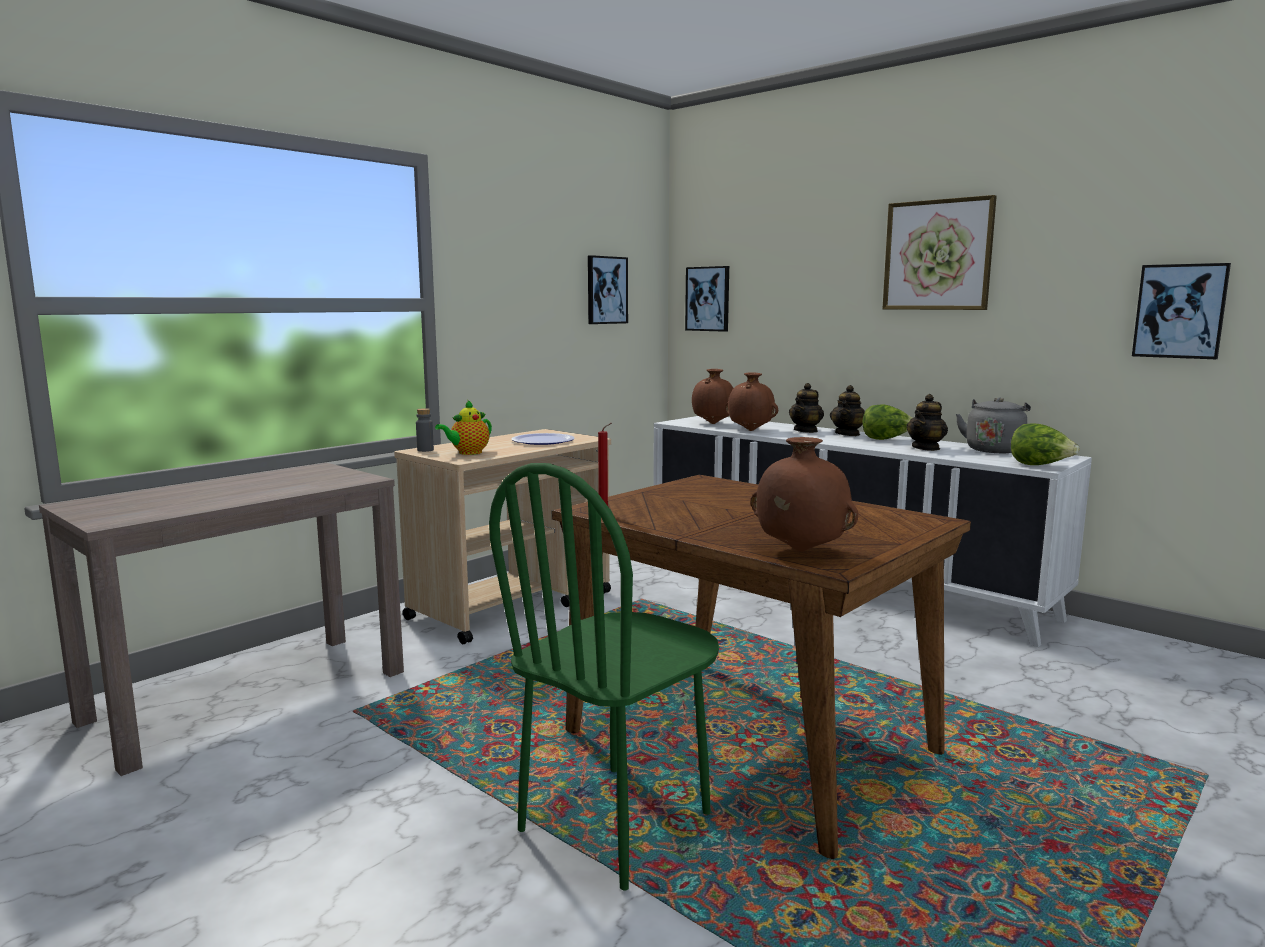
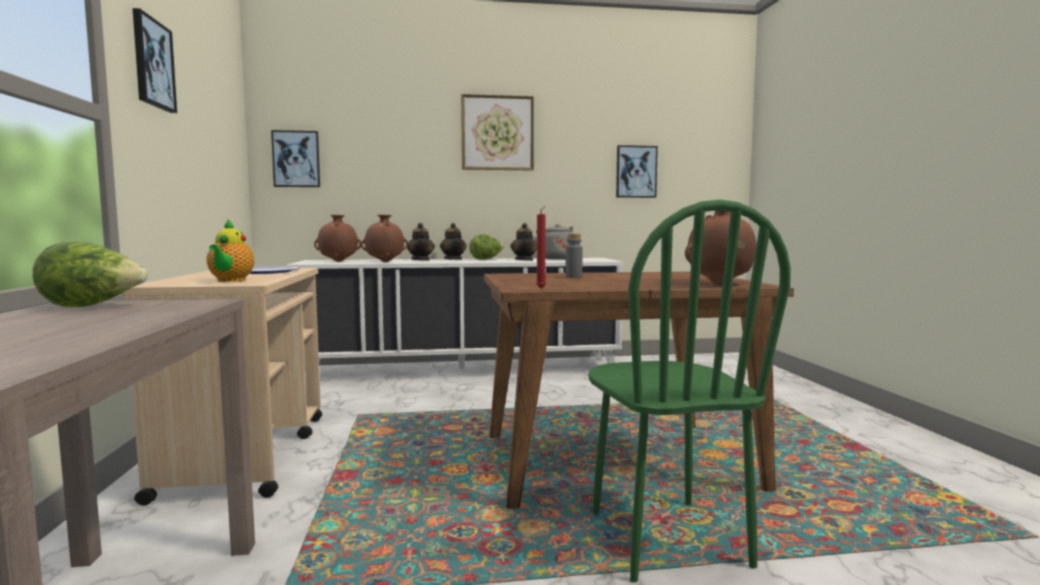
camera: 50 degrees left, 5 degrees down
(425, 450) = (164, 283): grey bottle -> grey bottle (573, 277)
(606, 290) = (218, 139): picture -> picture (152, 63)
(1040, 466) = (604, 260): lettuce -> lettuce (92, 306)

